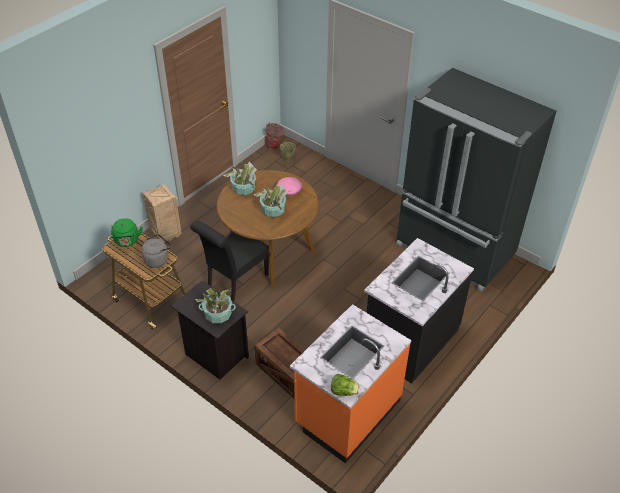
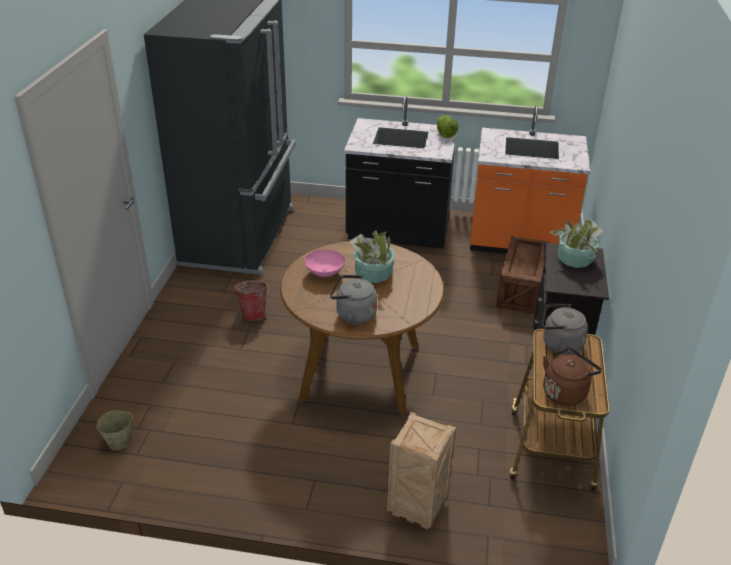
camera: 120 degrees left, 10 degrees down
(127, 241) = (565, 392): green kettle -> brown kettle
(234, 282) = (441, 382): black chair -> none
(244, 188) = (353, 315): potted plant -> grey kettle
(274, 146) = (88, 474): bucket -> bucket (254, 314)
(344, 391) = (576, 141): lettuce -> lettuce (445, 134)

